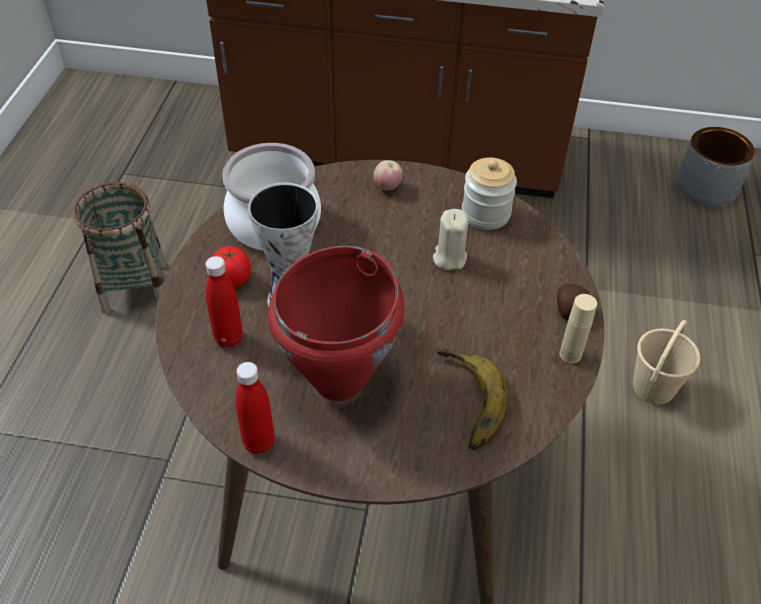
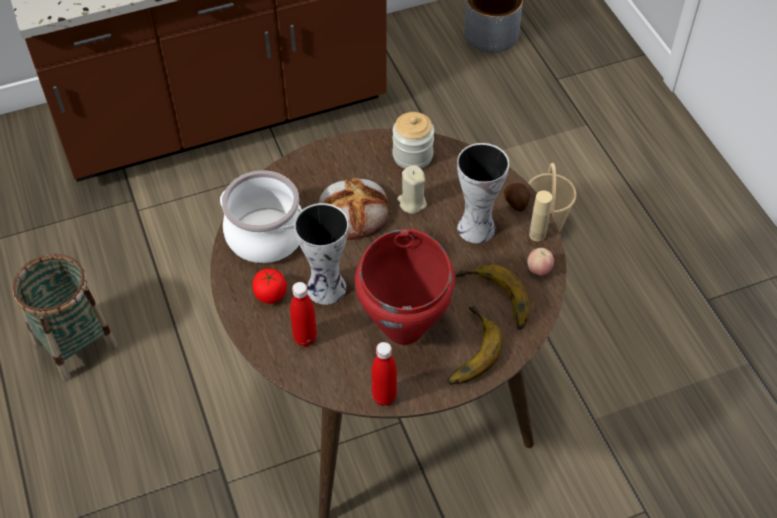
camera: 30 degrees left, 5 degrees up
(381, 240) = (354, 211): none -> bread
(387, 187) = (327, 166): apple -> apple (539, 270)
(389, 439) = (465, 350): none -> banana
(502, 313) = (475, 226): none -> vase

